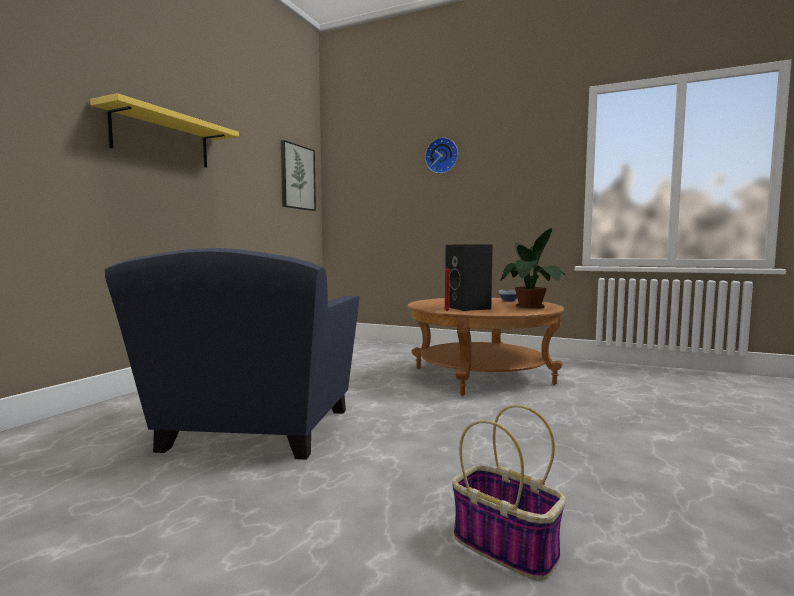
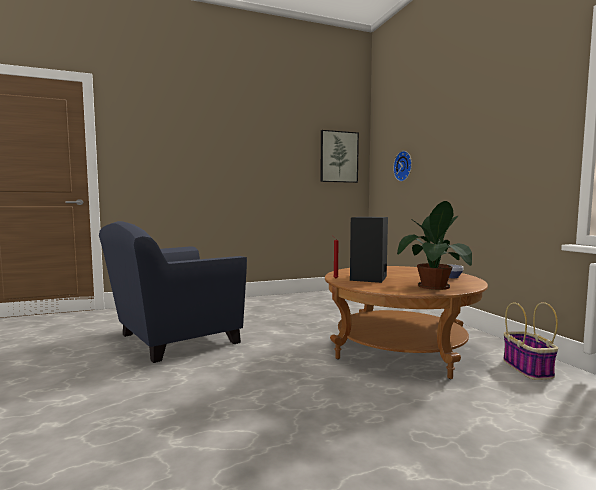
camera: 45 degrees right, 0 degrees up
(161, 139) = (212, 146): yellow shelf -> none
(442, 156) = (445, 123): wall clock -> wall clock (404, 166)
(507, 547) = (89, 457): basket -> basket (528, 369)

